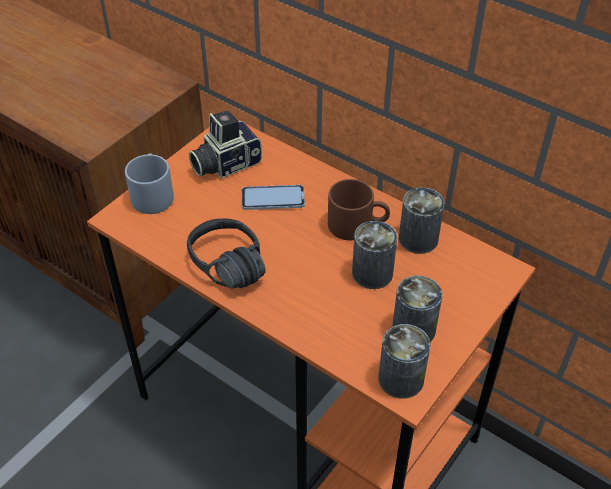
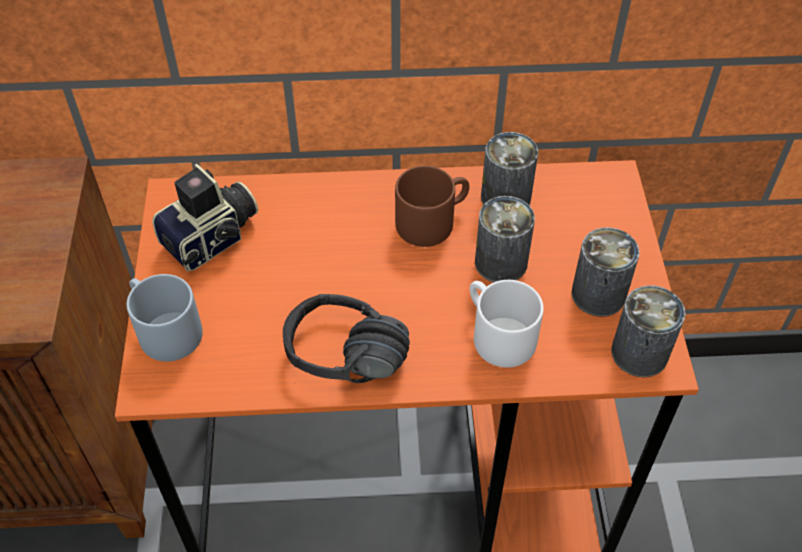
camera: 40 degrees left, 5 degrees up
(225, 163) = (213, 239): camera -> camera turned 150 degrees counterclockwise
(273, 199) = (313, 246): phone -> none
(324, 310) = (496, 334): none -> white mug

